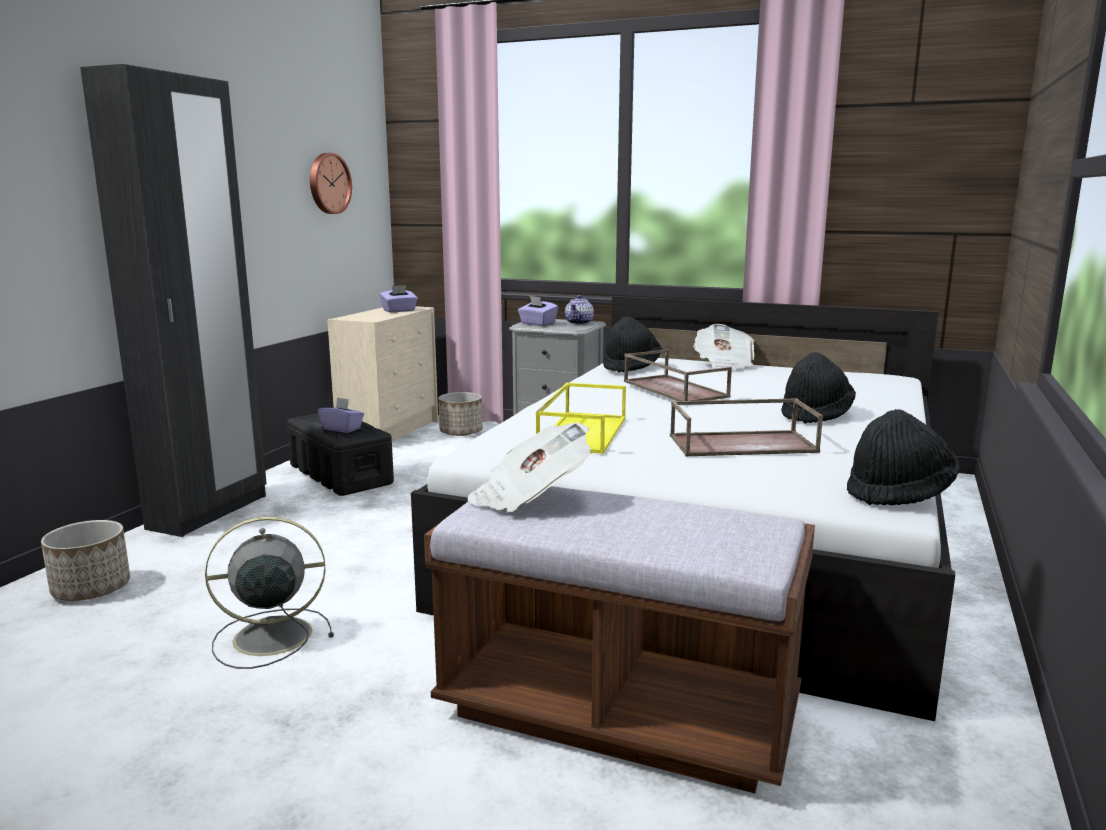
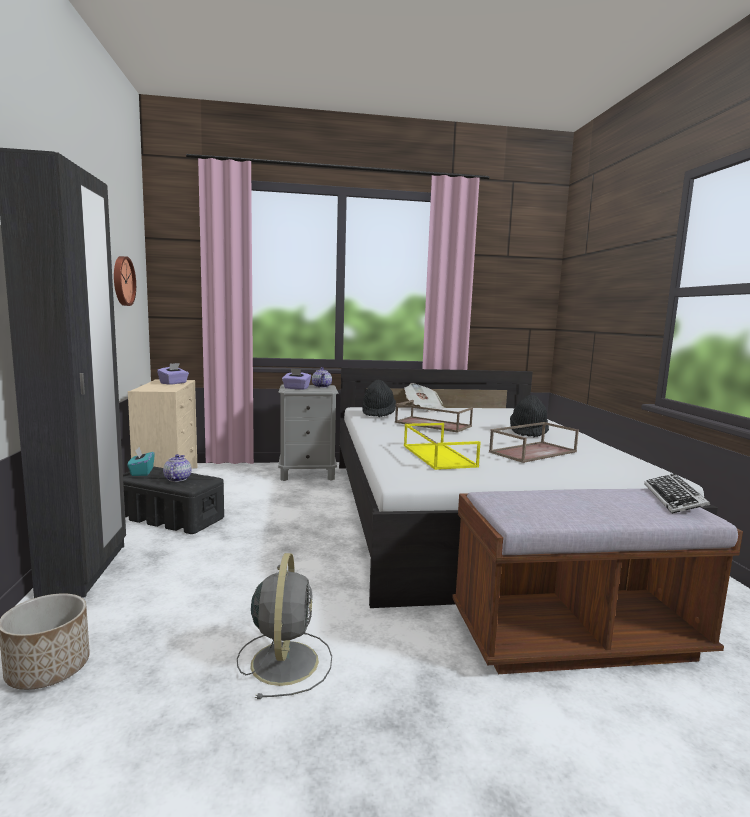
camera: 30 degrees left, 5 degrees down
(269, 637) = (285, 660): grey fan -> grey fan turned 135 degrees clockwise
(319, 417) = (141, 472): none -> turquoise tissue box
(342, 429) = (177, 479): purple tissue box -> teapot
(461, 432) = (225, 473): planter -> none
(529, 497) = (521, 500): newspaper -> none
(767, 535) = (674, 499): none -> keyboard
(899, 493) = (653, 468): black hat -> none

